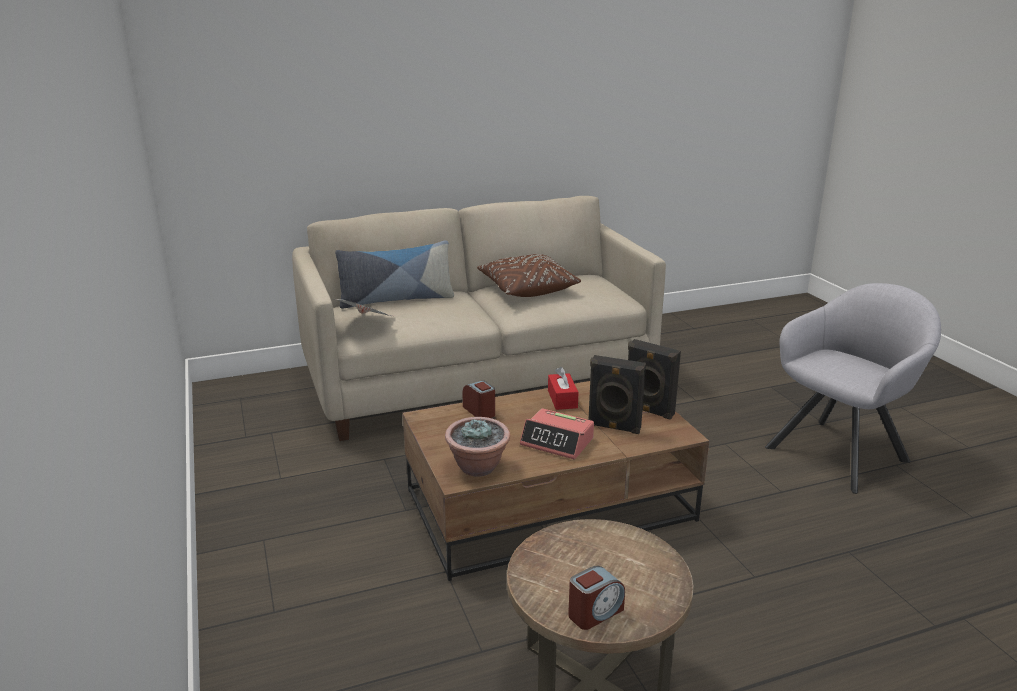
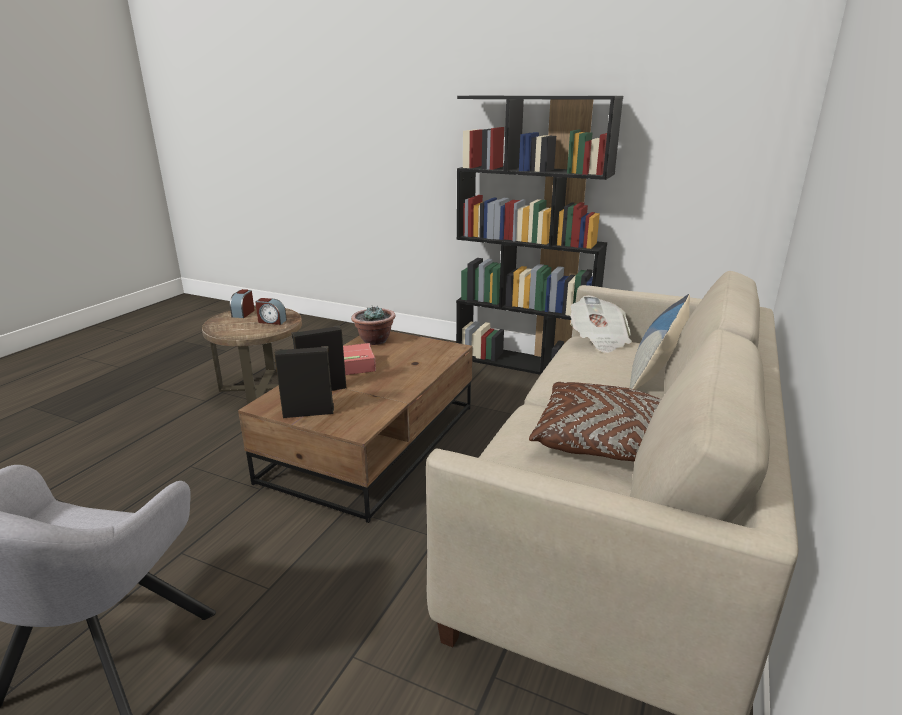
camera: 135 degrees right, 0 degrees up
(234, 514) = (524, 363): none -> black bookcase
(479, 411) = (429, 363): alarm clock -> alarm clock (271, 321)
(562, 399) = (389, 393): red tissue box -> none

